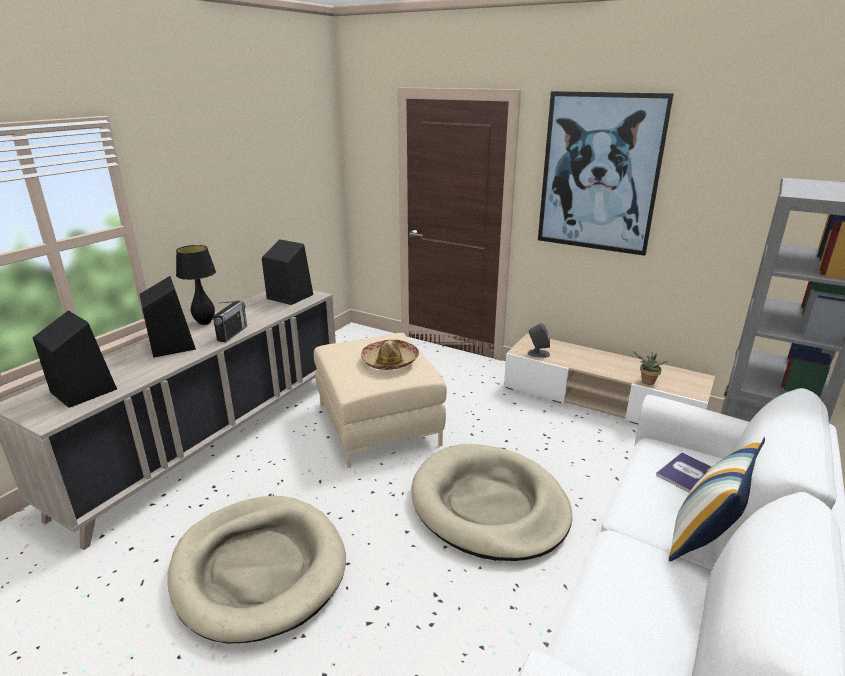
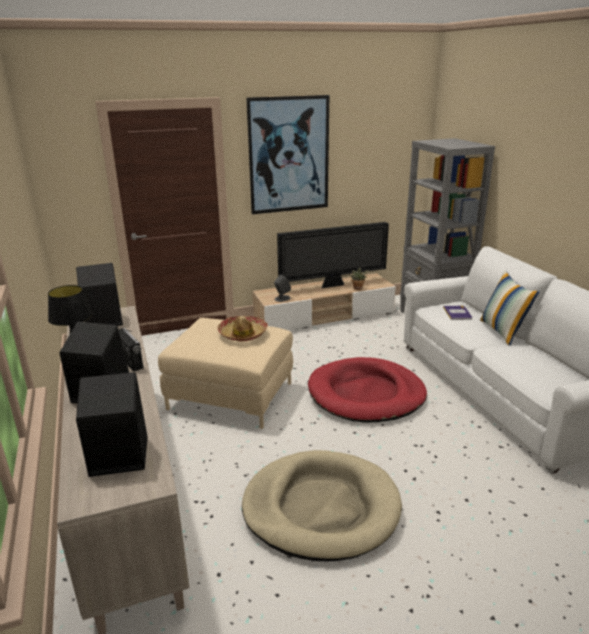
camera: 50 degrees left, 0 degrees up
(489, 505) = (366, 394): beige dog bed -> red dog bed
(624, 365) = (333, 285): none -> television

